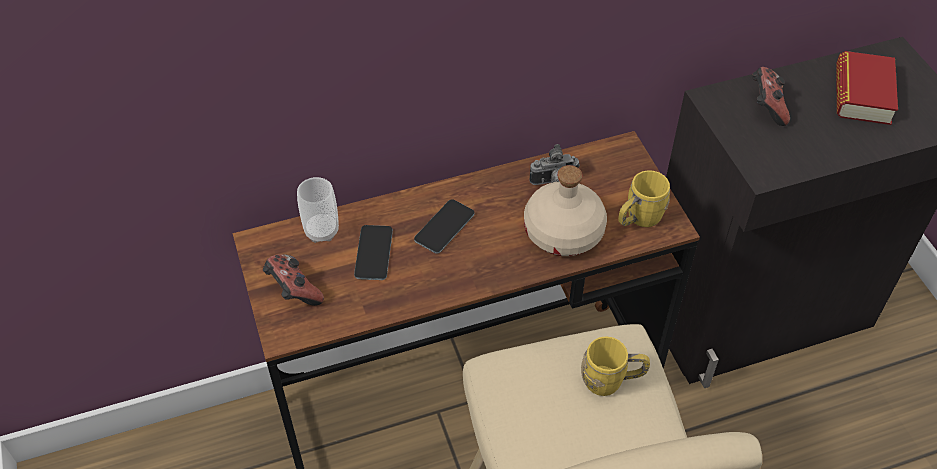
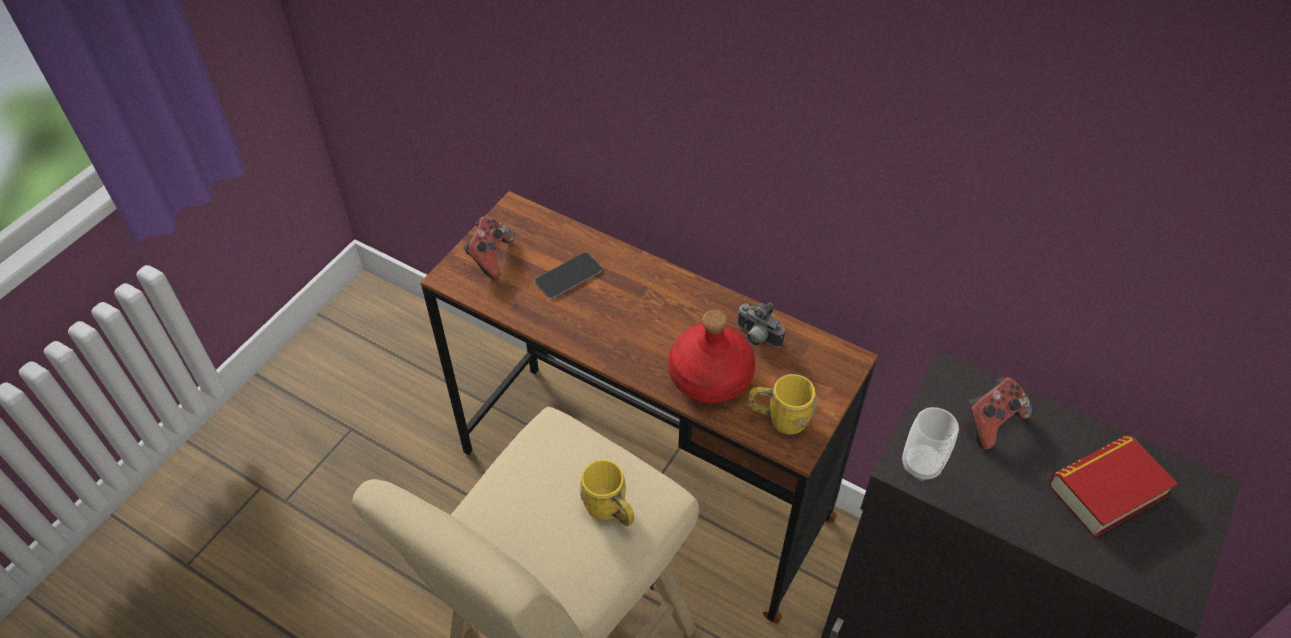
camera: 50 degrees right, 0 degrees up
(321, 231) = (559, 234): cup -> cup (921, 464)
(444, 227) = (636, 299): phone -> none
(563, 233) = (709, 376): beige bottle -> red bottle

